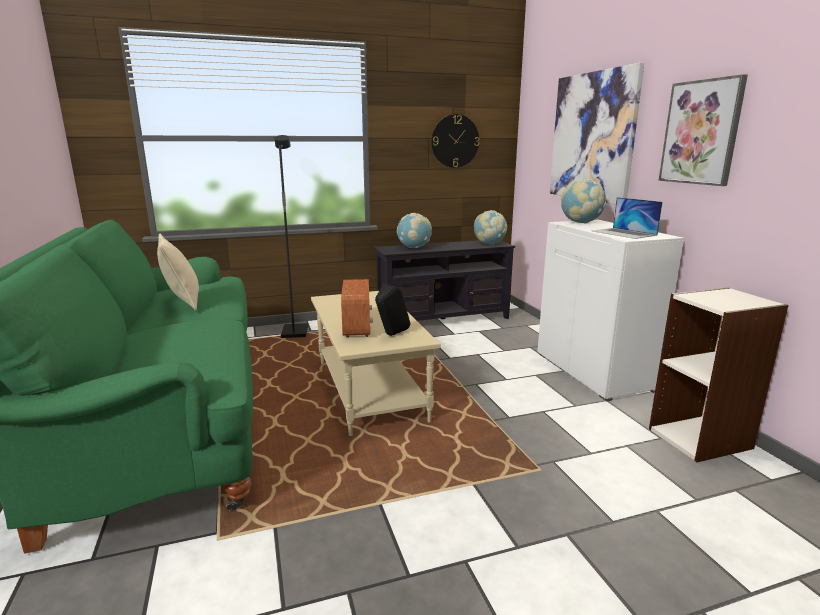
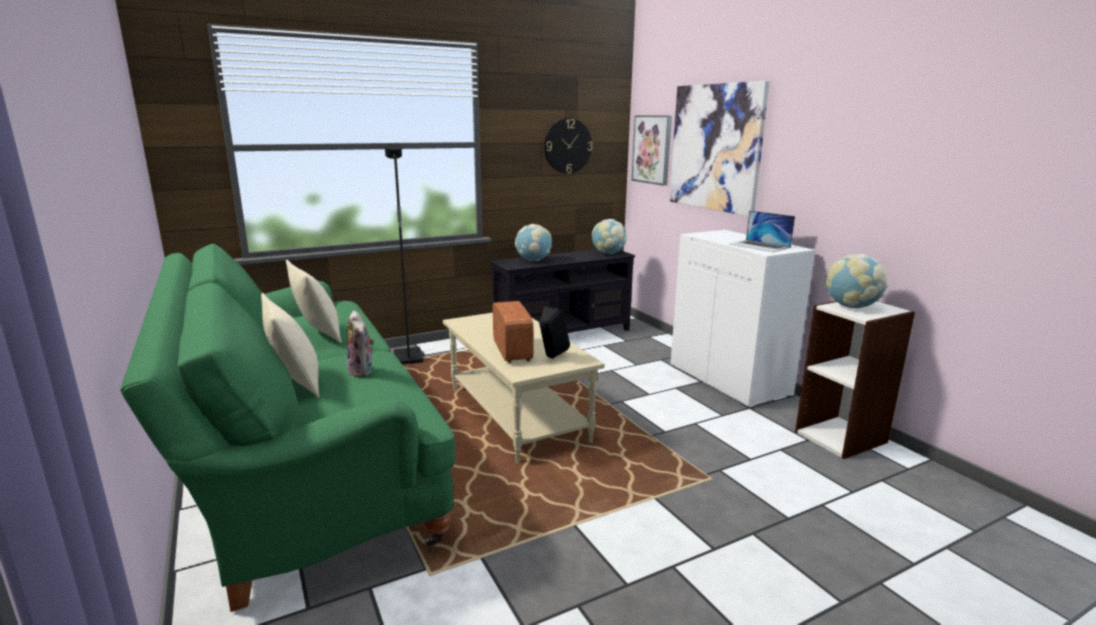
camera: 10 degrees left, 0 degrees up
(133, 343) = (296, 383): none -> beige pillow
(195, 336) = (362, 371): none -> plush toy
(580, 223) = (712, 234): globe -> globe (851, 307)
(701, 132) = (828, 152): picture -> picture (652, 149)

